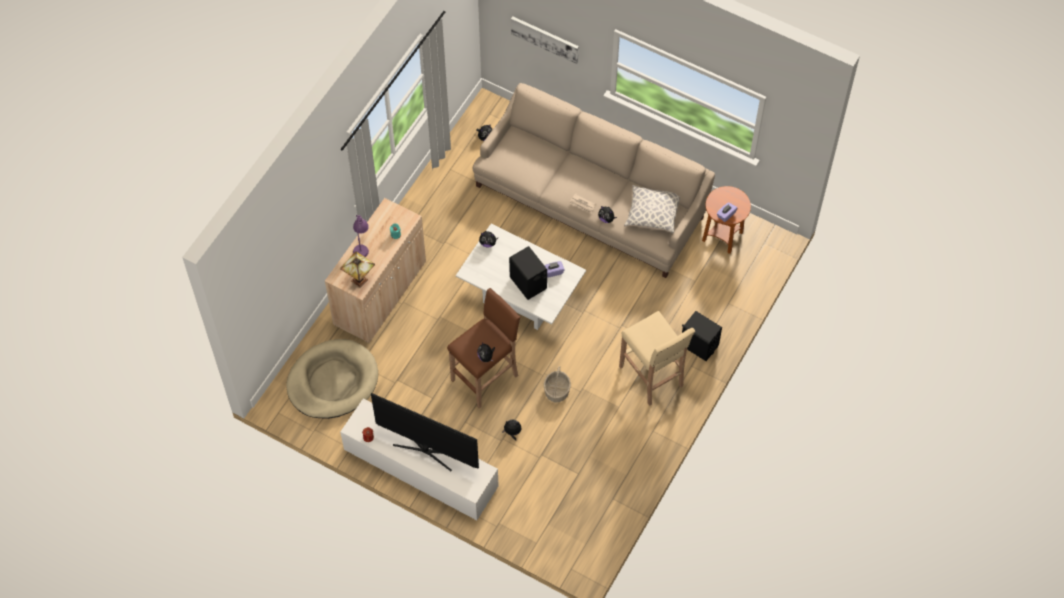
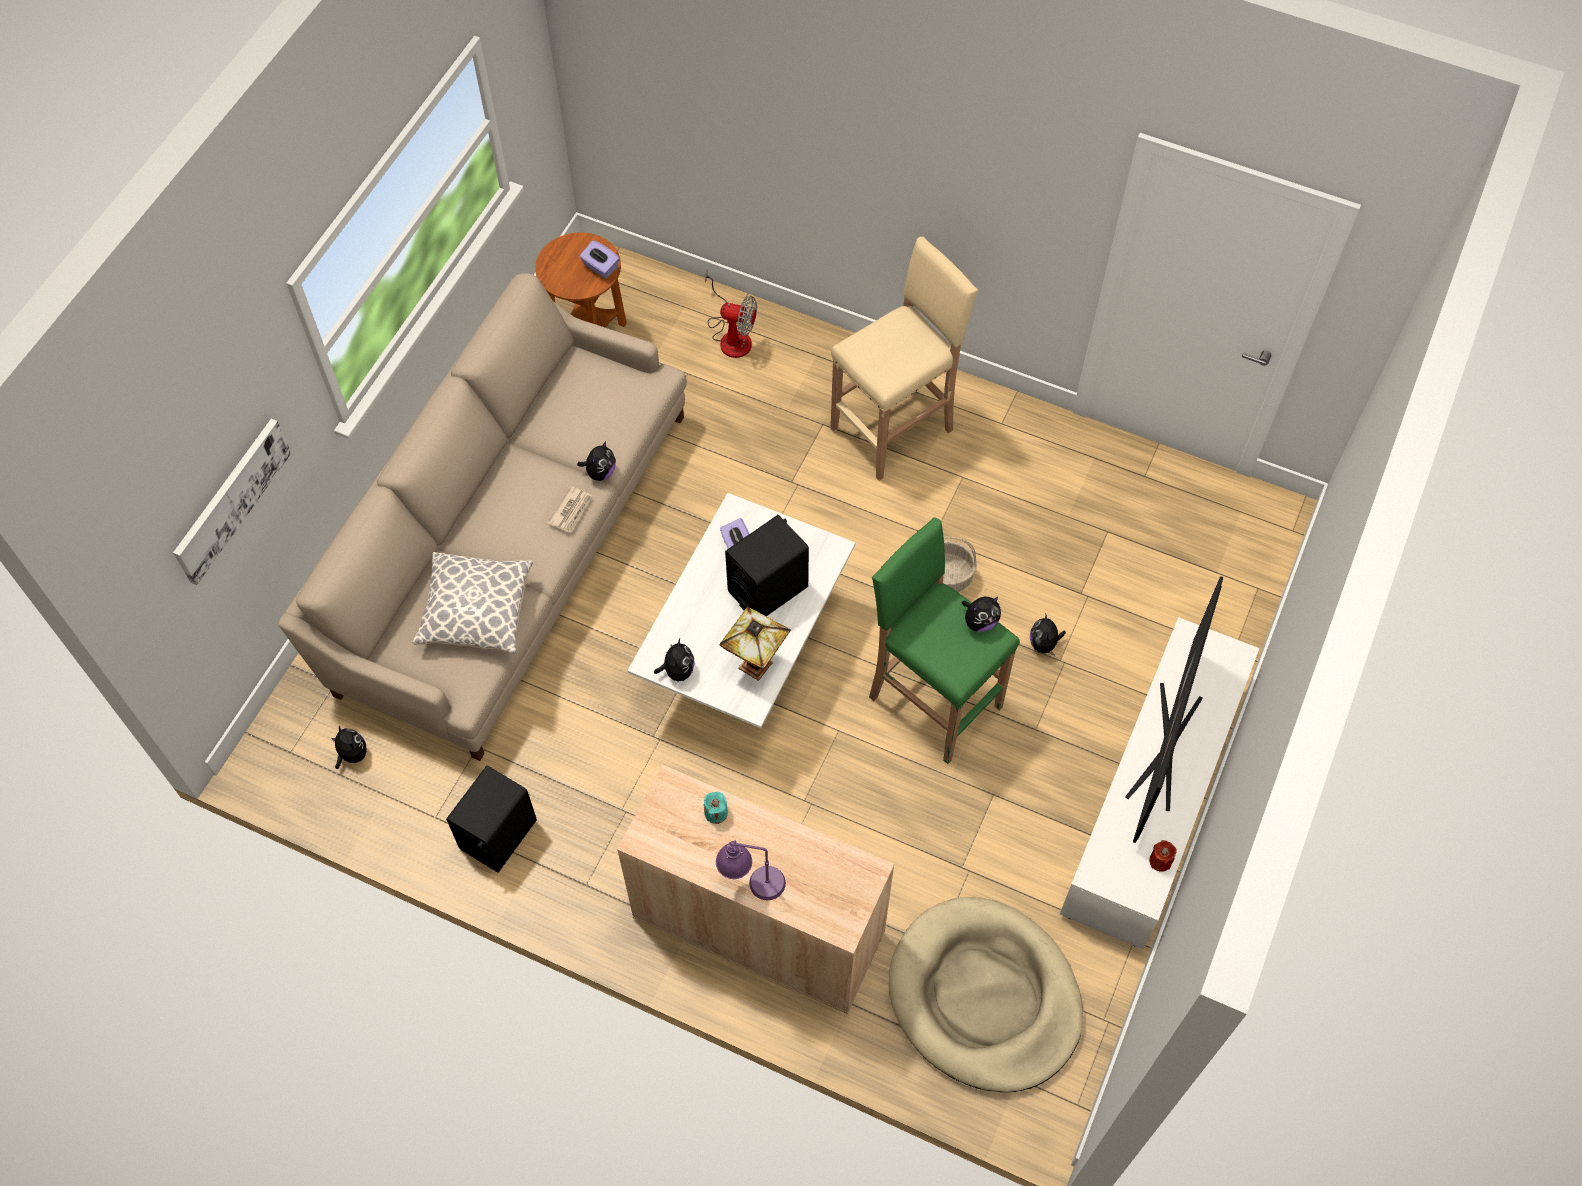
camera: 95 degrees left, 0 degrees up
(361, 280) = (843, 873): table lamp -> table lamp (755, 663)
(486, 377) = (932, 700): brown stool -> green stool
(652, 215) = (591, 394): pillow -> pillow (477, 613)
(699, 345) = (820, 362): black speaker -> black speaker (498, 835)
(719, 303) = (731, 335): none -> fan

